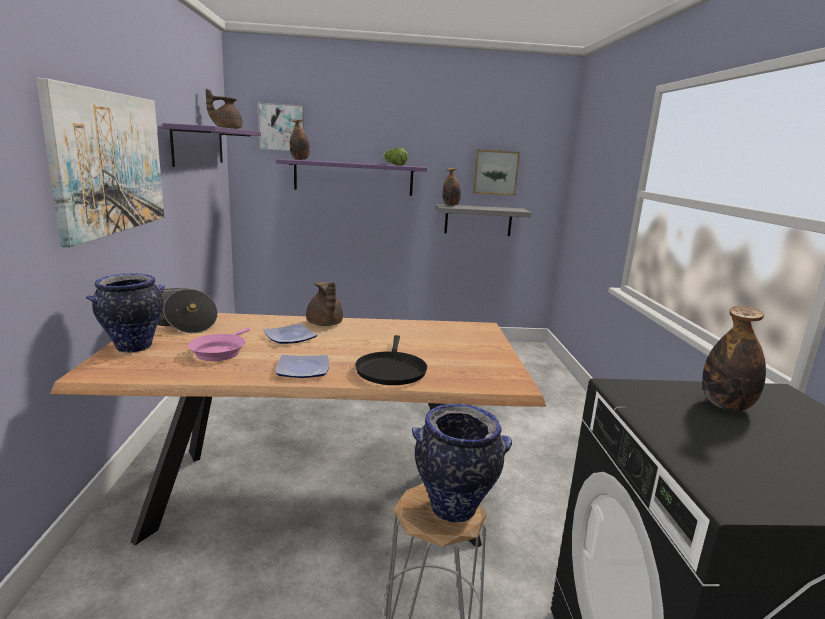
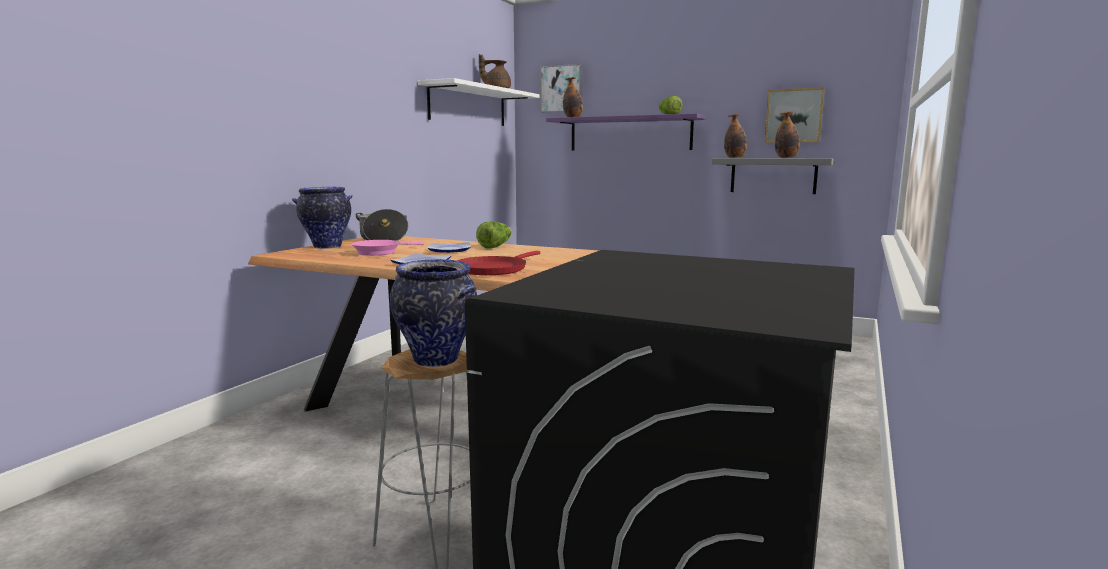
camera: 30 degrees right, 5 degrees down
(110, 162) = (347, 105): picture -> none
(199, 145) = (468, 106): purple shelf -> white shelf
(324, 324) = (495, 246): brown teapot -> lettuce
(391, 370) = (493, 269): black frying pan -> red frying pan
(726, 405) = (703, 267): bottle -> bottle (786, 158)

